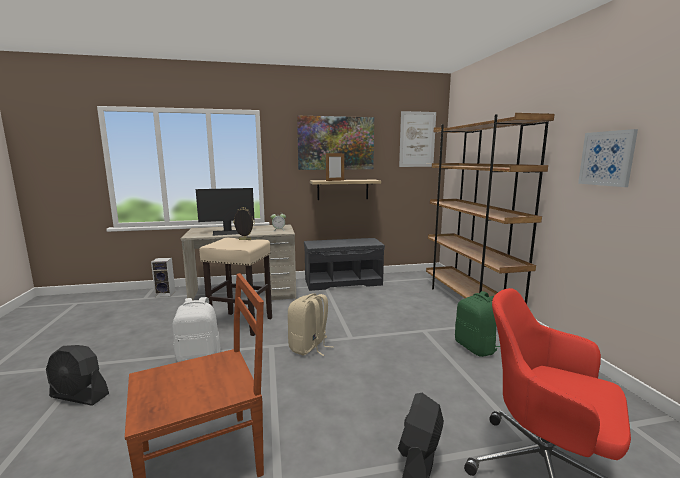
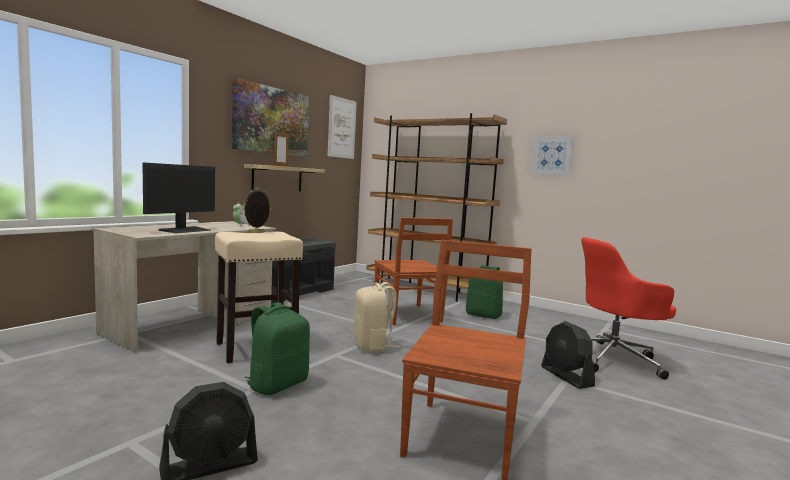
camera: 45 degrees left, 5 degrees down
(166, 294) = (45, 348): speaker -> none
(199, 356) = (277, 384): white backpack -> green backpack
(395, 326) = (407, 315): none -> brown chair

